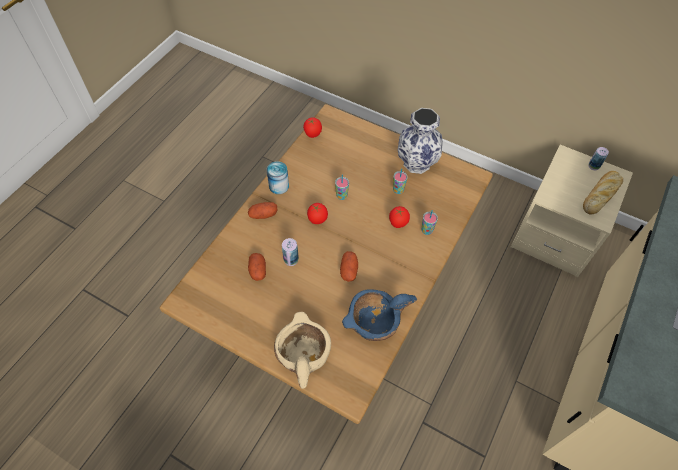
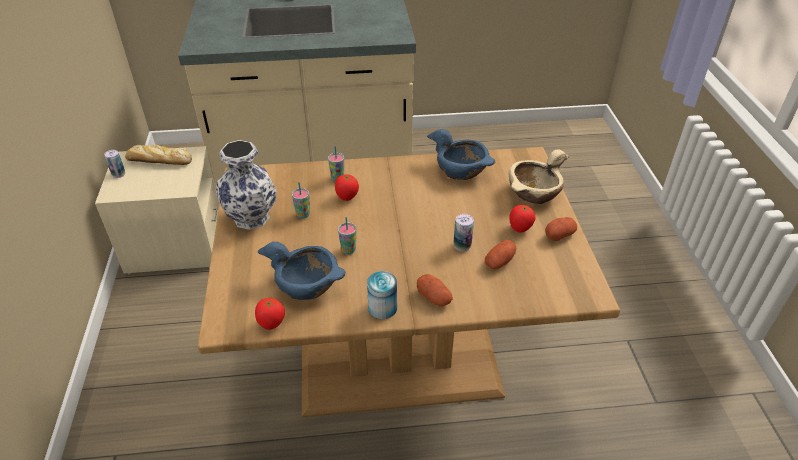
camera: 125 degrees left, 15 degrees down
(317, 220) = (397, 252): tomato -> tomato (519, 229)
(329, 162) = (307, 284): none -> blue bowl
(349, 270) = (431, 204): potato -> potato (559, 235)

